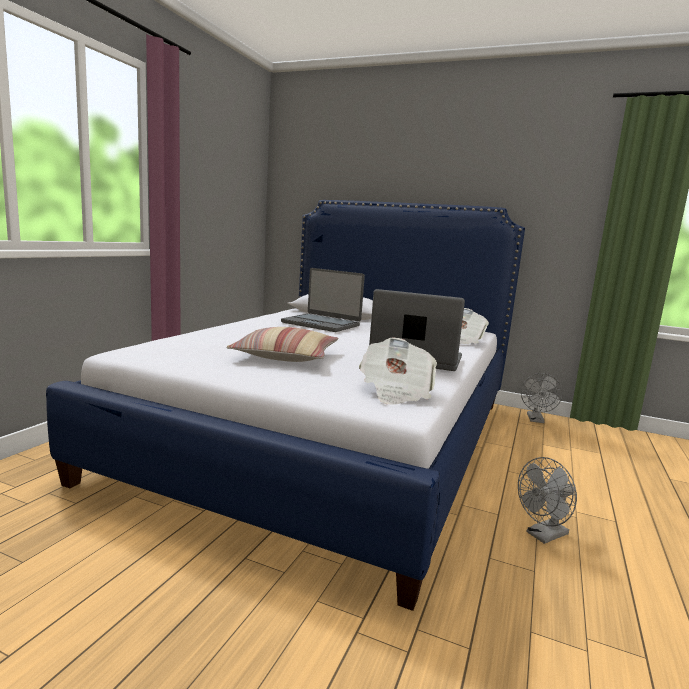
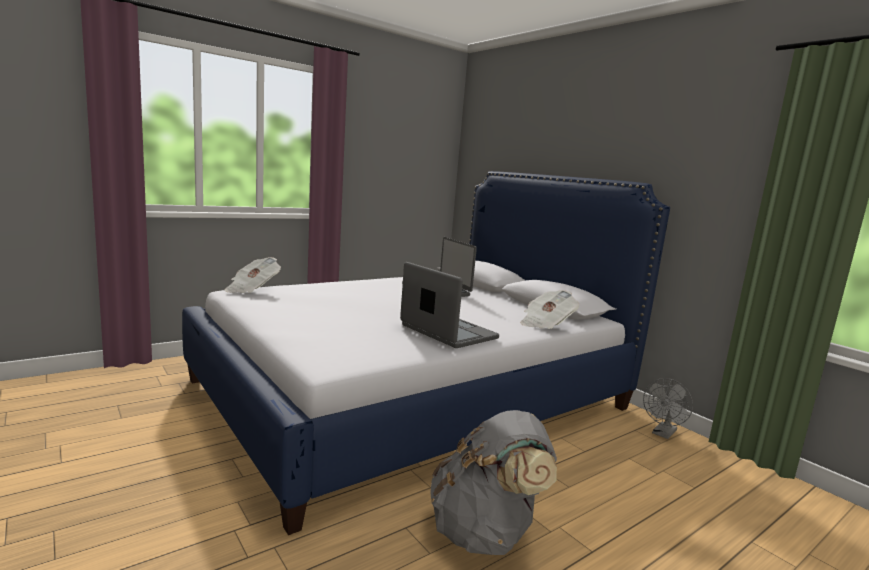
camera: 30 degrees right, 0 degrees up
(286, 356) = (337, 311): pillow -> none
(395, 392) = (356, 353): newspaper -> newspaper (252, 289)
(543, 536) = (485, 532): grey fan -> grey backpack

